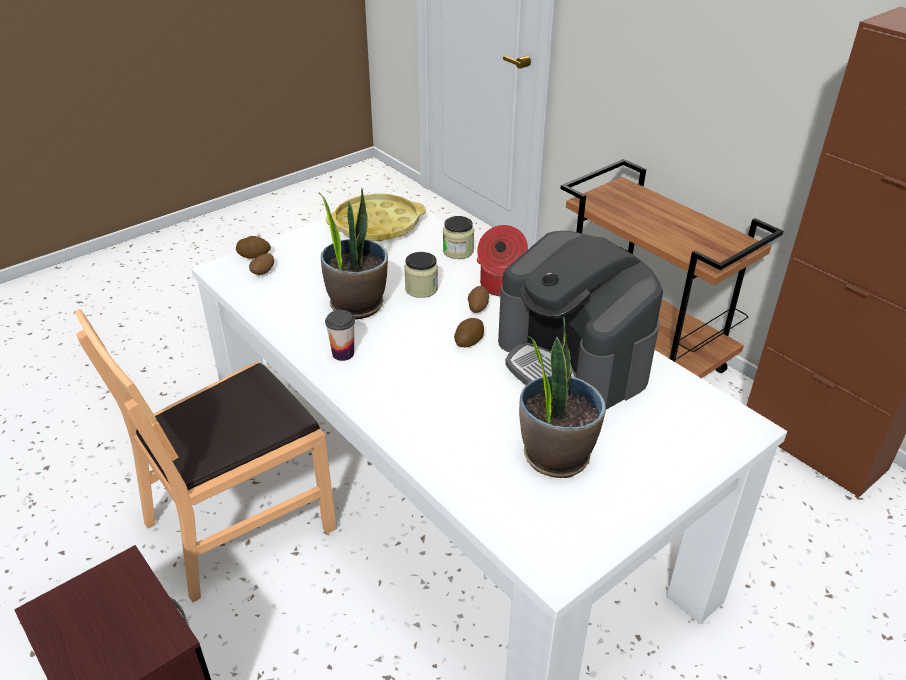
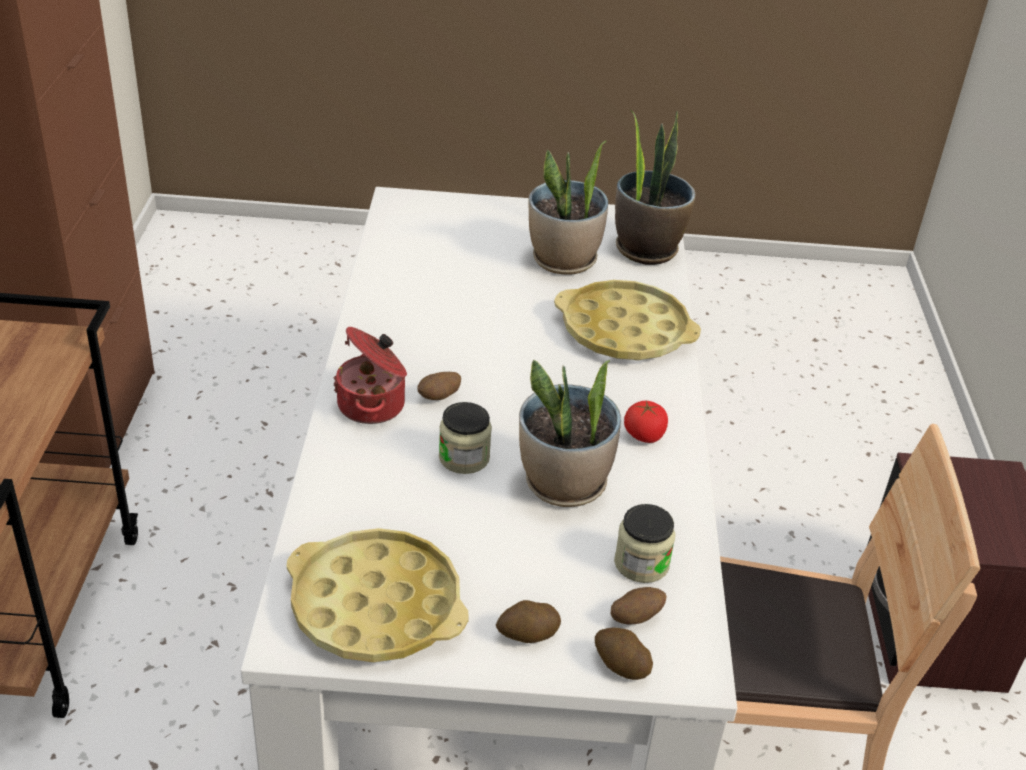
camera: 140 degrees left, 0 degrees up
(343, 354) = (644, 435): cup -> tomato
(435, 419) = (624, 331): none -> yellow tray
(458, 251) = (343, 481): jar -> jar (641, 563)
(469, 341) = (500, 372): potato -> potato (527, 635)
(516, 520) = (646, 249): none -> potted plant
(573, 360) = (436, 302): coffee machine -> none

